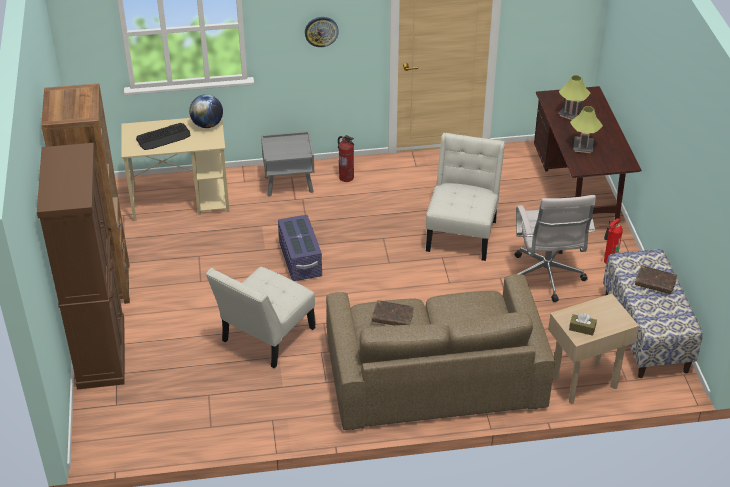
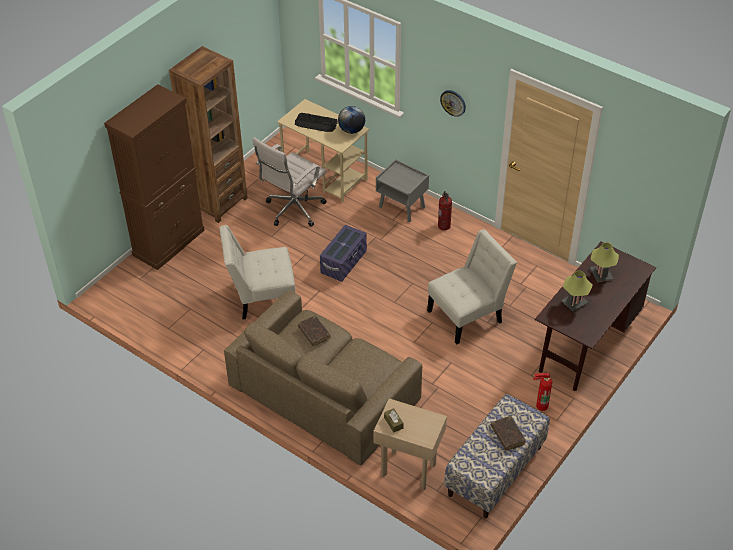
camera: 45 degrees right, 5 degrees up
(546, 278) = (481, 385): white office chair -> white office chair (293, 210)

